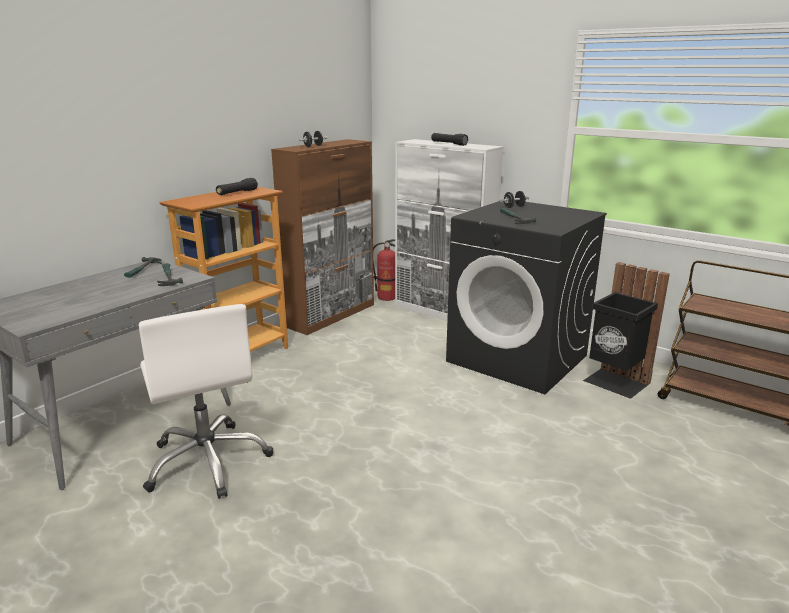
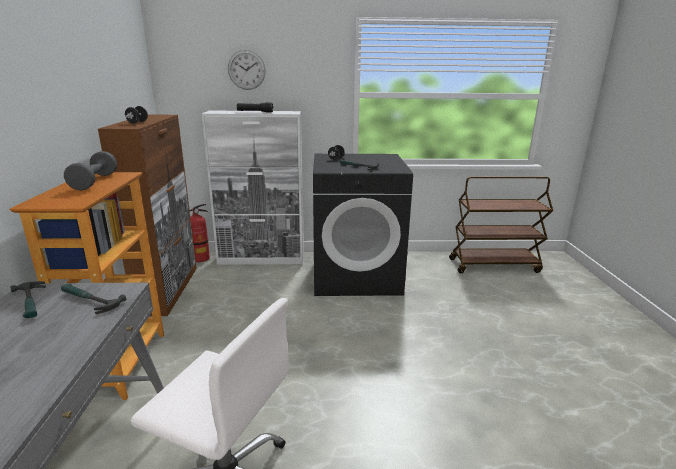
camera: 40 degrees left, 0 degrees up
(237, 193) = (94, 182): black flashlight -> grey dumbbell
(454, 96) = (246, 70): none -> wall clock
(615, 383) = (428, 272): black trash can -> none

